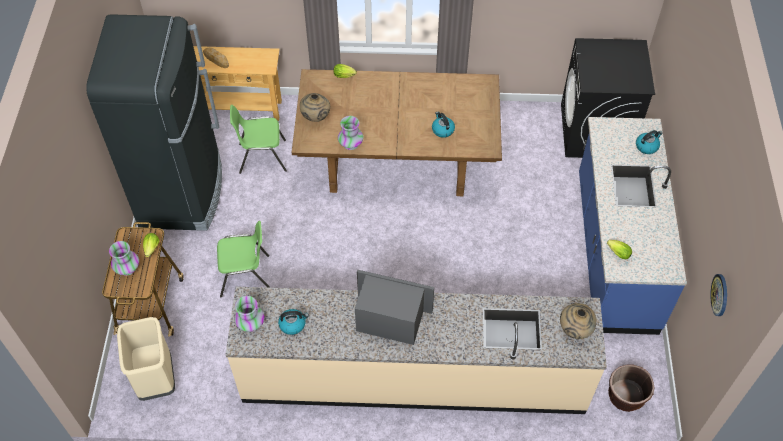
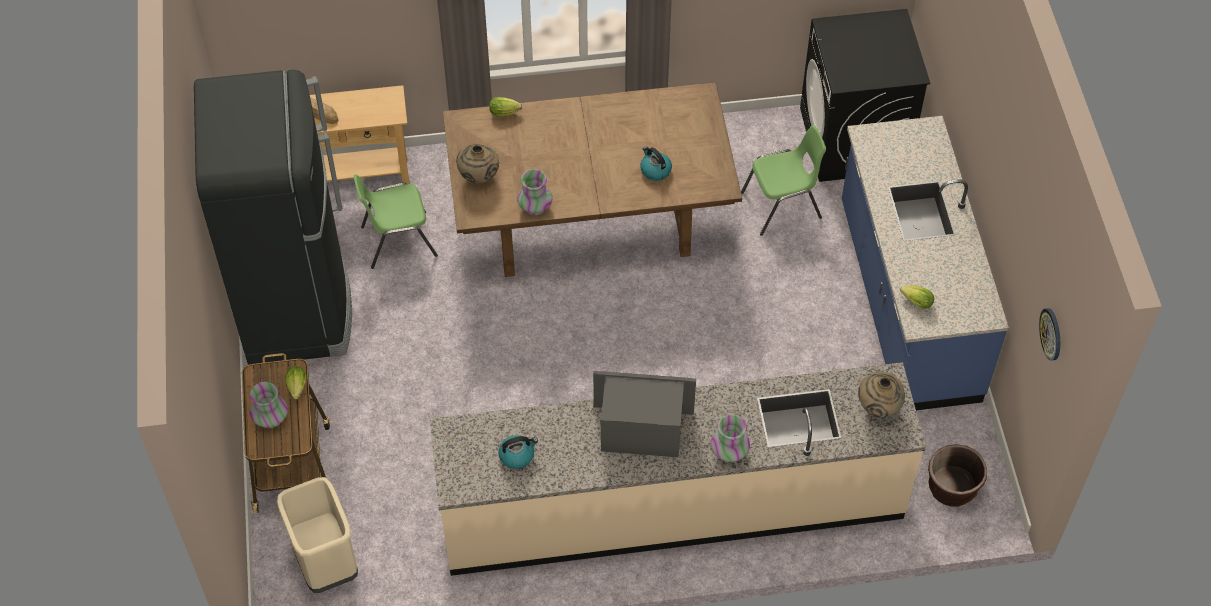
camera: 10 degrees left, 0 degrees up
(246, 275) = (415, 408): green chair -> green chair (782, 206)
(251, 323) = (462, 463): vase -> vase (729, 452)
(647, 146) = (930, 155): kettle -> none

